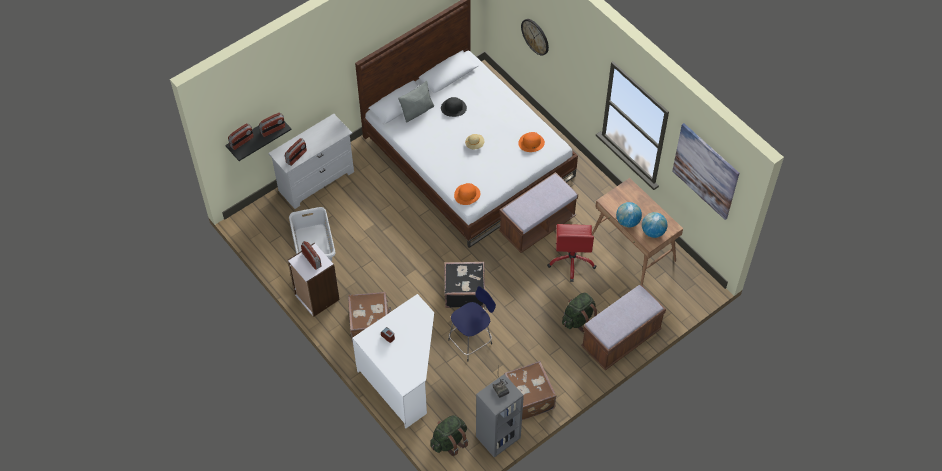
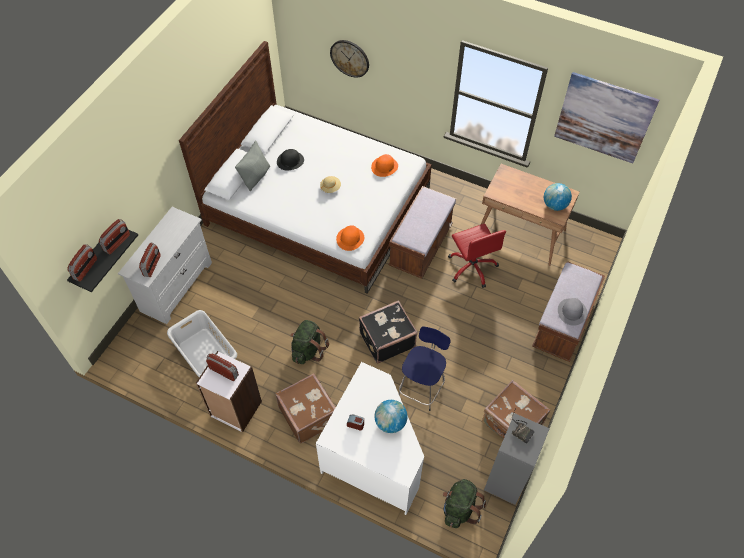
camera: 25 degrees left, 0 degrees up
(578, 319) = (512, 321): green backpack -> green backpack (308, 350)
(616, 326) = (572, 312): none -> grey hat
(627, 221) = (525, 204): globe -> globe (390, 422)

